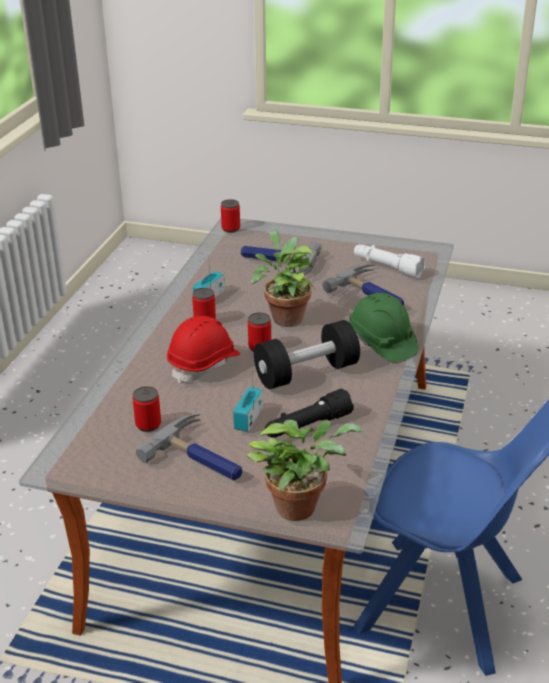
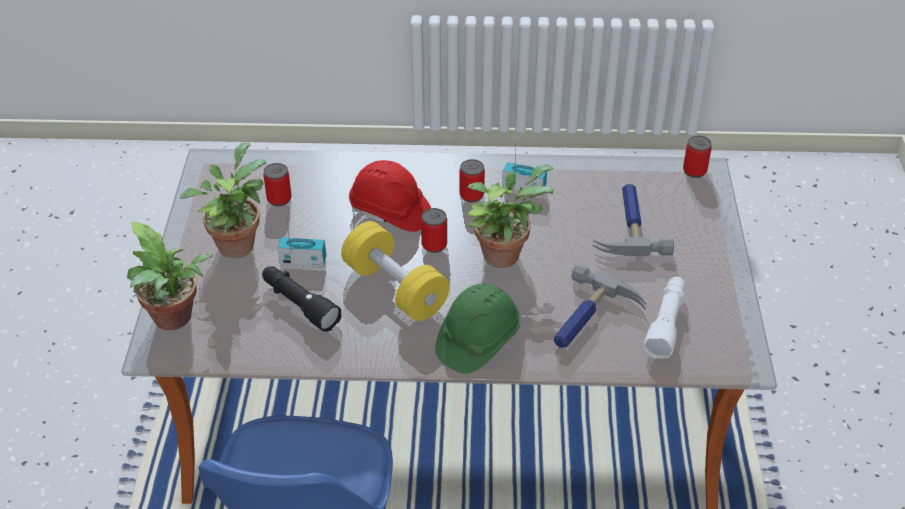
camera: 75 degrees right, 10 degrees up
(201, 457) = (236, 243): hammer -> potted plant
(306, 373) = (395, 289): black dumbbell -> yellow dumbbell

